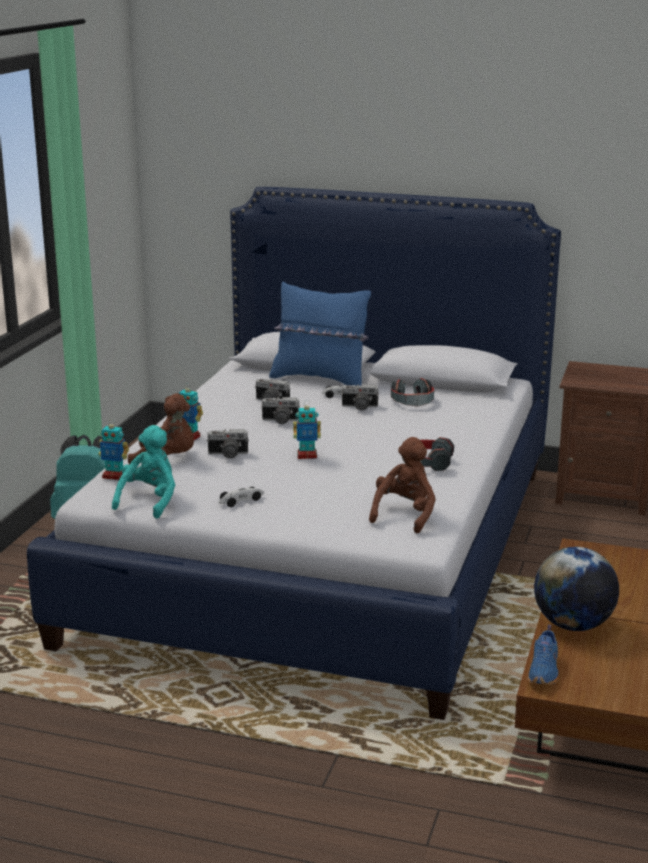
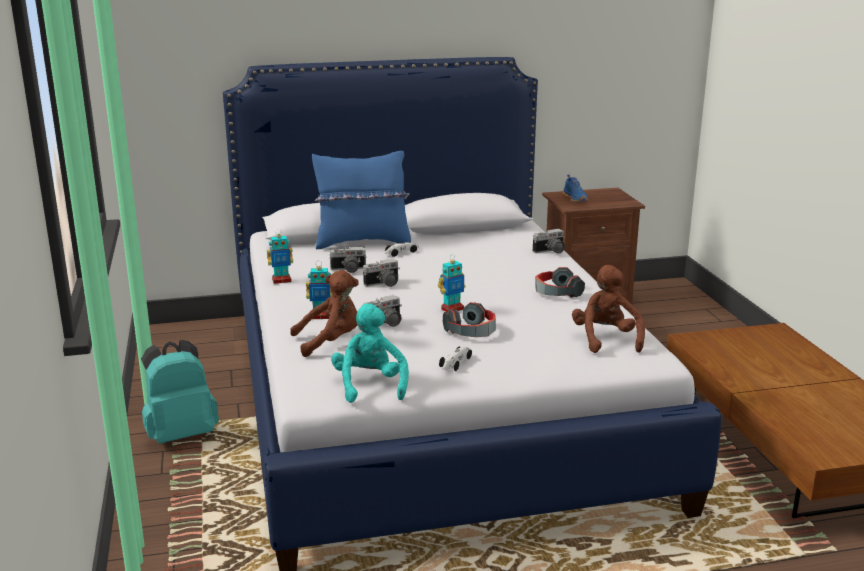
camera: 30 degrees left, 0 degrees up
(114, 476) = (304, 370): toy robot -> toy robot (281, 280)
(359, 407) = (431, 259): camera -> camera (550, 251)
(412, 402) = (468, 246): headphones -> headphones (471, 332)
(544, 671) = (806, 444): blue shoe -> blue shoe (576, 198)
(573, 625) = (772, 400): globe -> none

